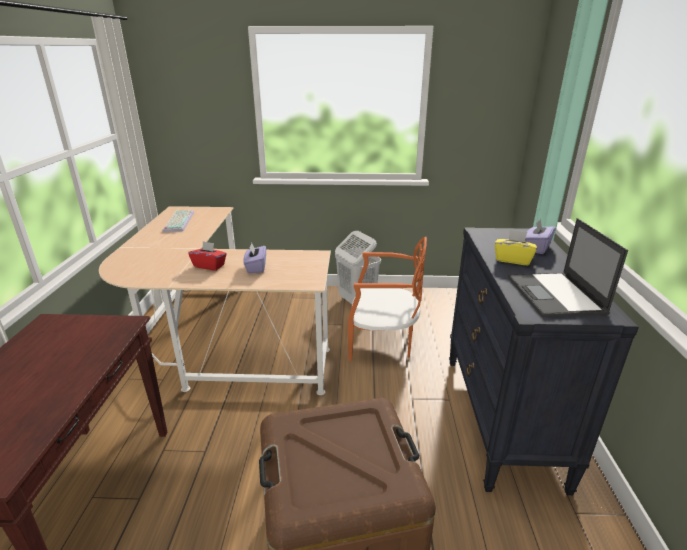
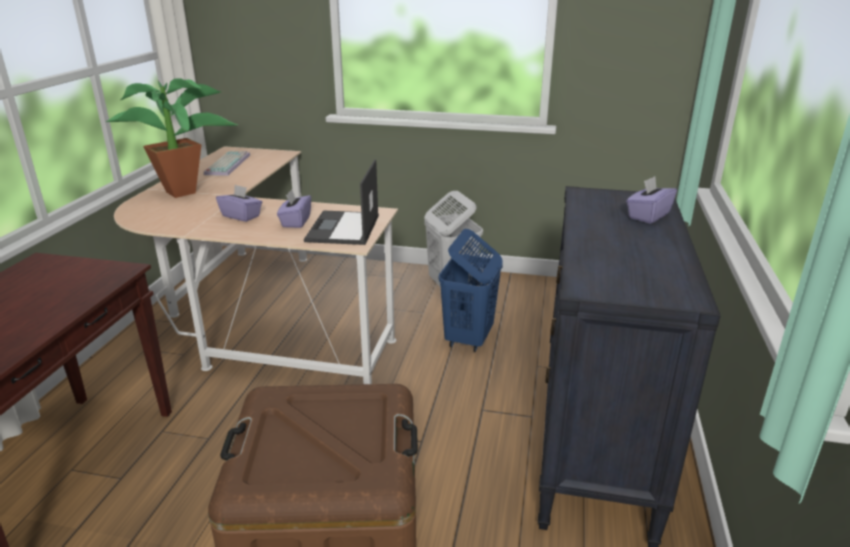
camera: 10 degrees right, 0 degrees up
(155, 247) = (188, 192): none -> potted plant
(209, 266) = (241, 216): red tissue box -> purple tissue box
(383, 342) = (468, 339): orange chair -> blue laundry basket
(512, 260) = (604, 227): yellow tissue box -> none
(555, 295) = (632, 271): laptop -> laptop (343, 229)

